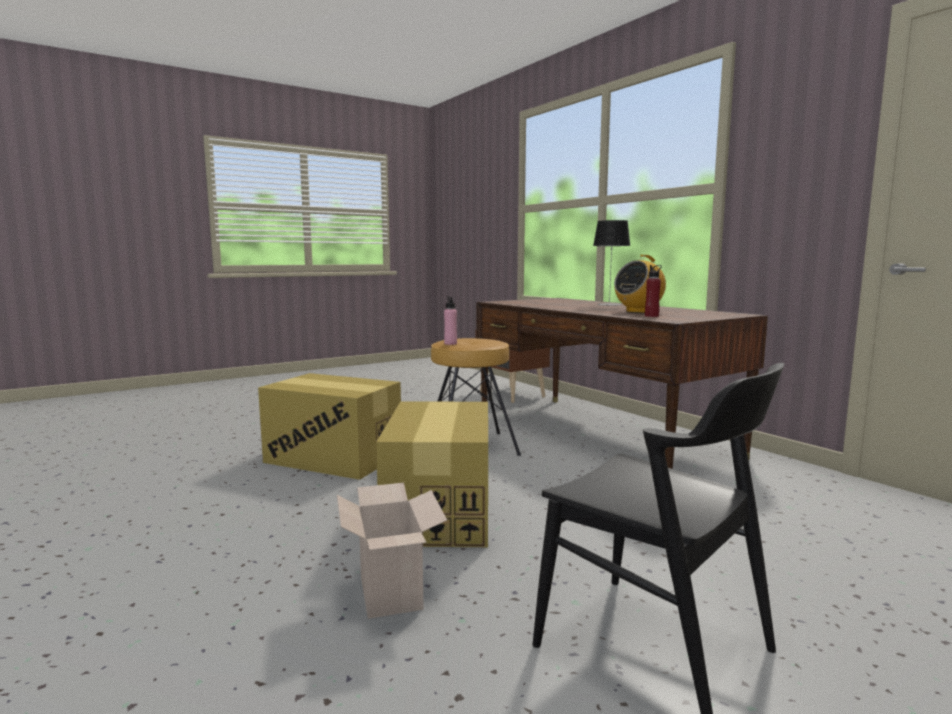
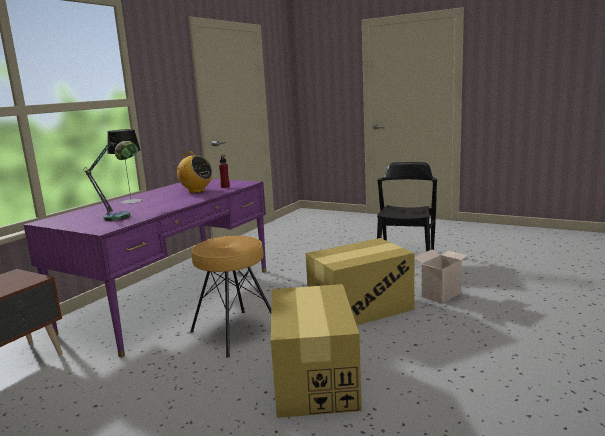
camera: 115 degrees left, 5 degrees up
(450, 343) = (246, 244): pink bottle -> none
(527, 303) = (122, 218): none -> table lamp
(598, 434) = (172, 299): brown desk -> purple desk

